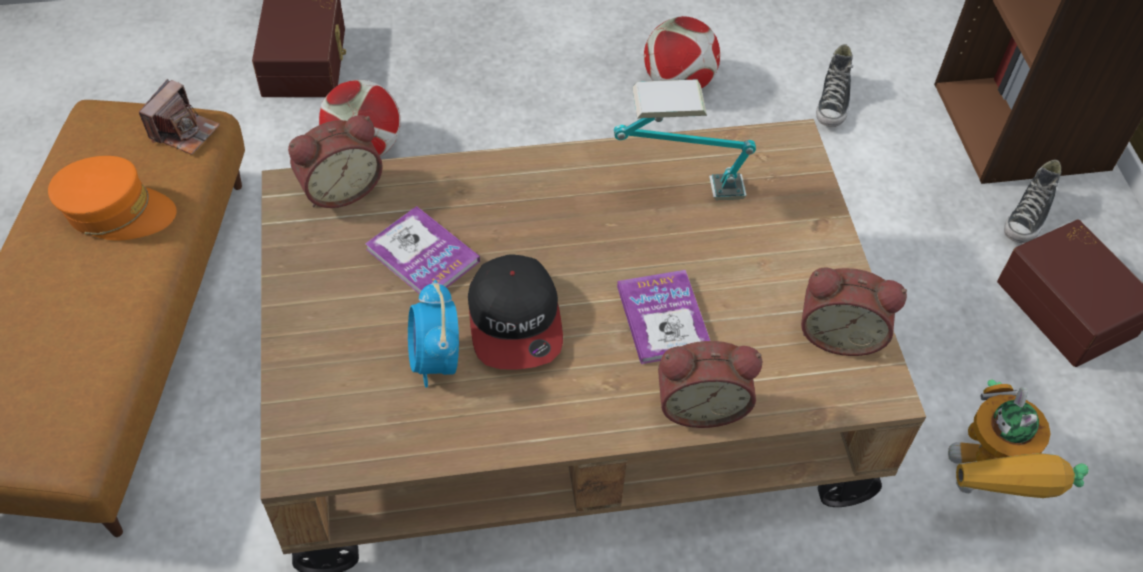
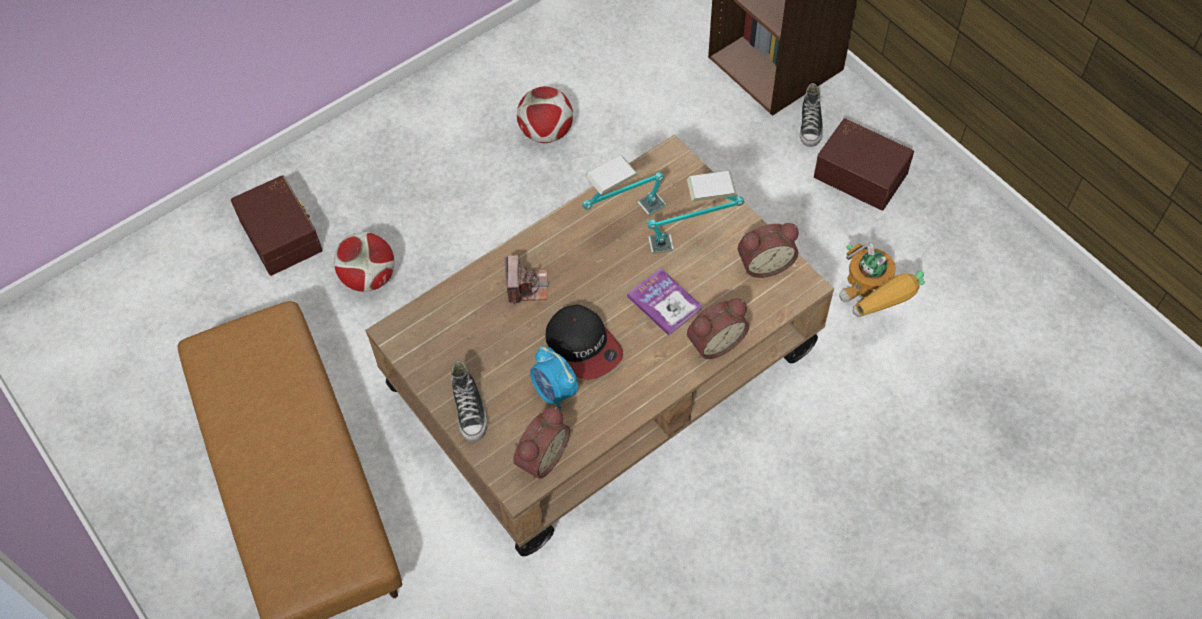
camera: 25 degrees left, 5 degrees up
(117, 211) = (272, 401): orange cap -> none
(184, 131) = (273, 328): camera -> camera (526, 286)
(340, 188) = (423, 317): alarm clock -> alarm clock (540, 456)
(422, 255) = (503, 334): book -> none
(756, 257) = (693, 240): none -> table lamp
(833, 103) = (653, 101): shoe -> shoe (470, 410)

